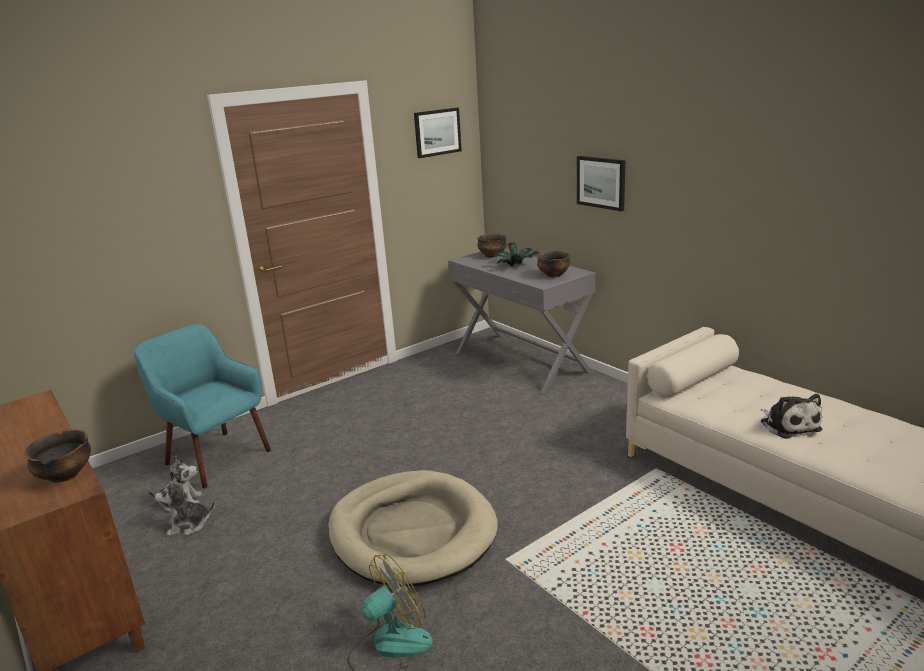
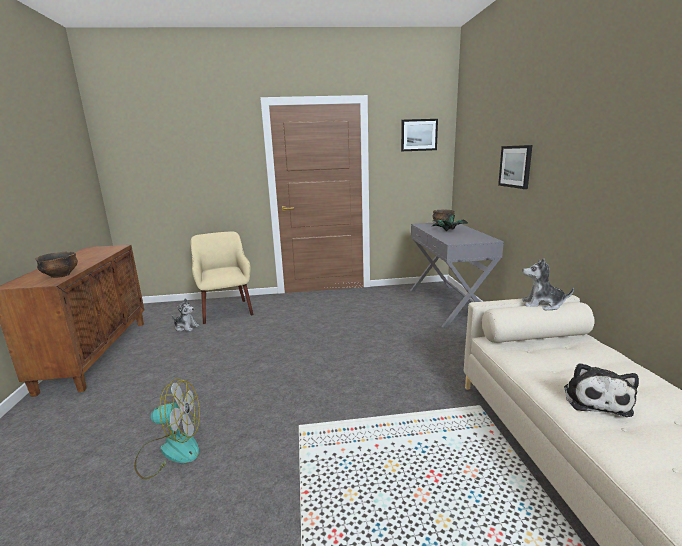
camera: 30 degrees right, 5 degrees down
(188, 525) = (175, 339): plush toy -> plush toy (542, 305)
(216, 457) = (226, 311): turquoise armchair -> beige armchair
(412, 532) = (266, 384): beige dog bed -> none
(554, 275) = (468, 239): bowl -> none

